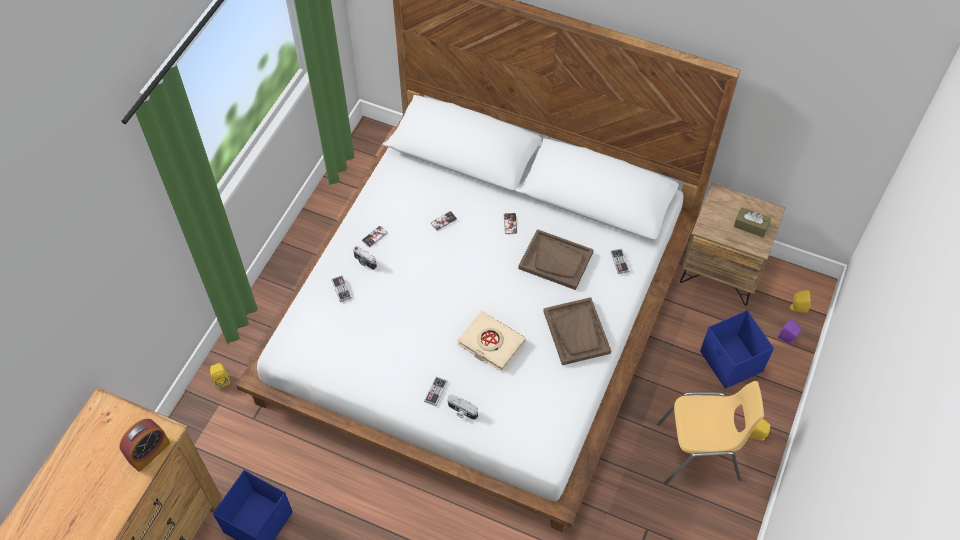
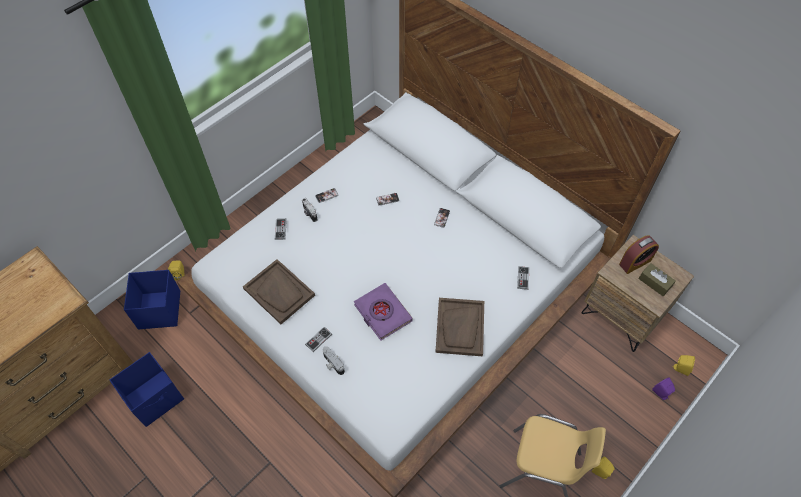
camera: 20 degrees right, 0 degrees up
(149, 452) = (46, 312): alarm clock -> alarm clock (635, 262)
(491, 343) = (382, 313): beige book -> purple book
(556, 260) = (467, 260): brown tray -> brown tray (279, 292)
(731, 362) = (601, 398): blue storage box -> blue storage box (159, 311)

